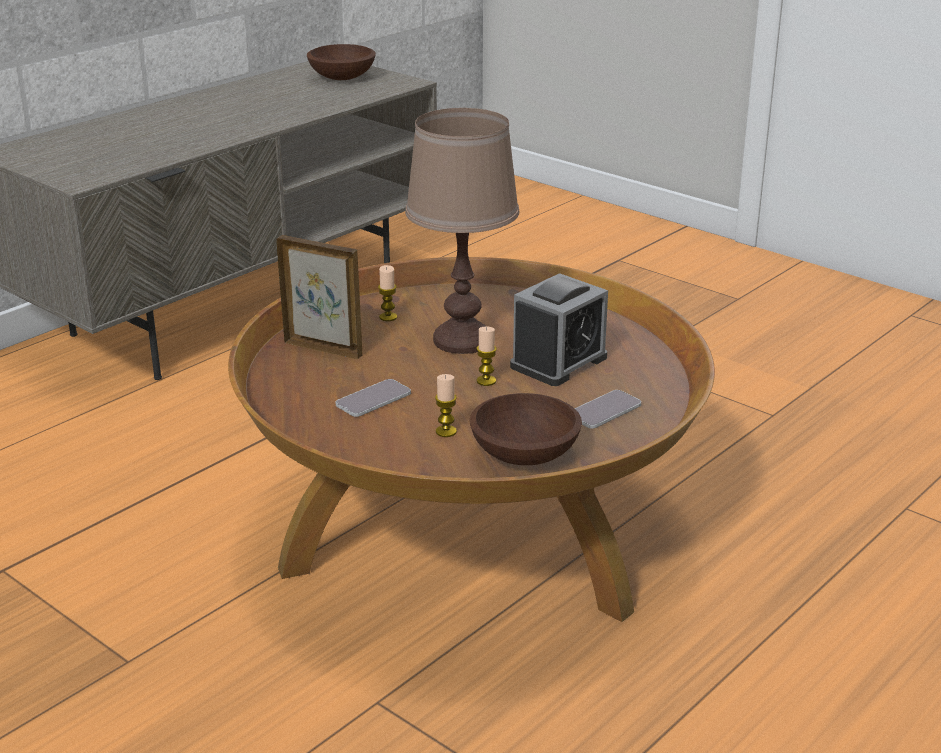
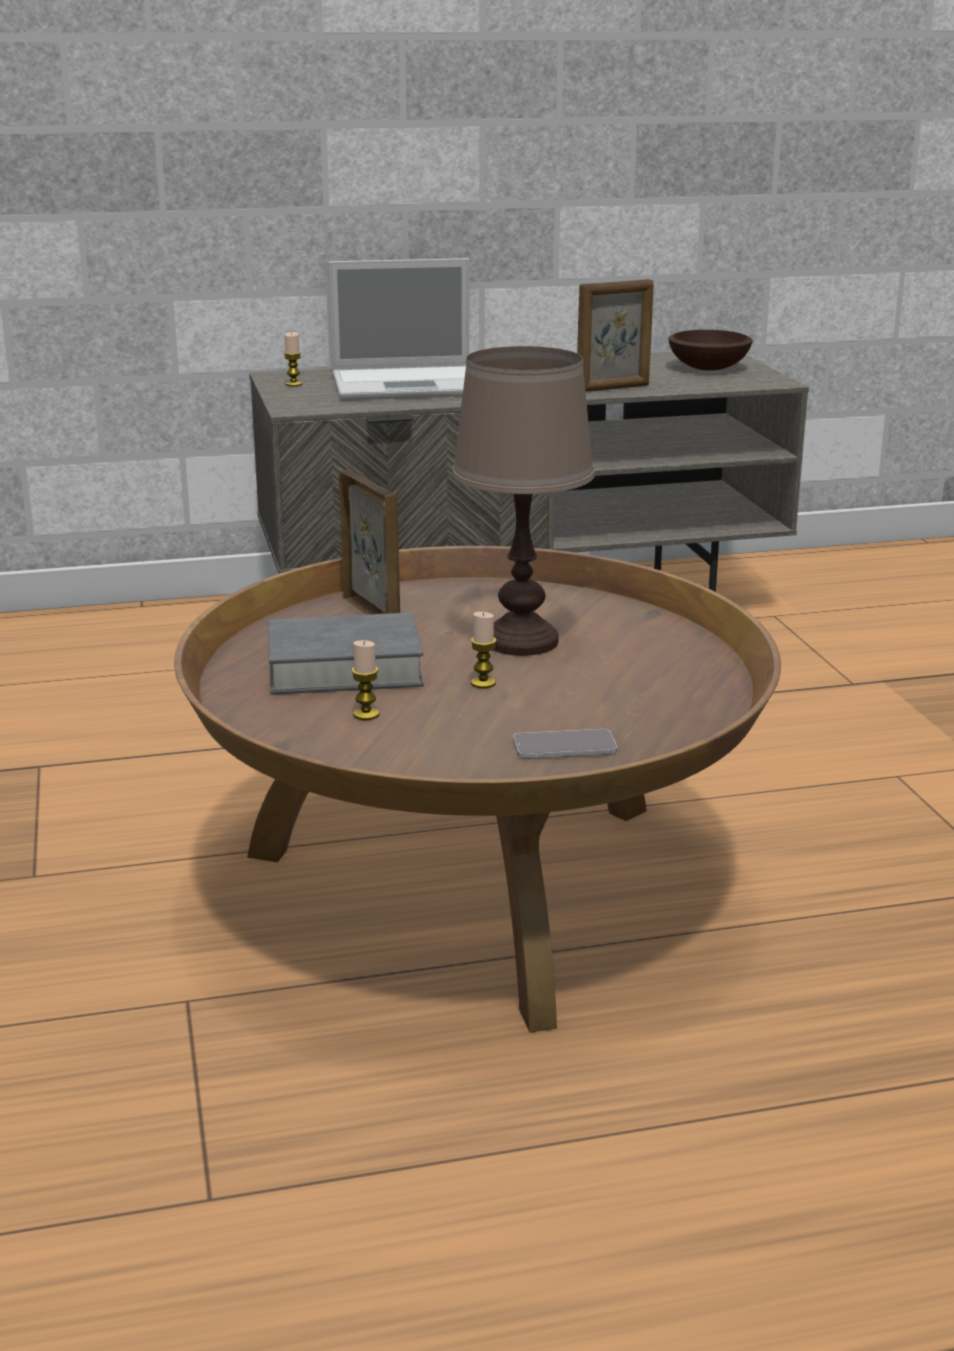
camera: 35 degrees right, 5 degrees down
(137, 138) = (410, 385): none -> laptop
(303, 110) = (613, 388): none -> picture frame
(373, 399) = (344, 667): phone -> grey book
(388, 317) = (479, 602): candle -> candle (293, 384)
(525, 453) = (412, 757): brown bowl -> none
(558, 362) = (591, 688): alarm clock -> none

